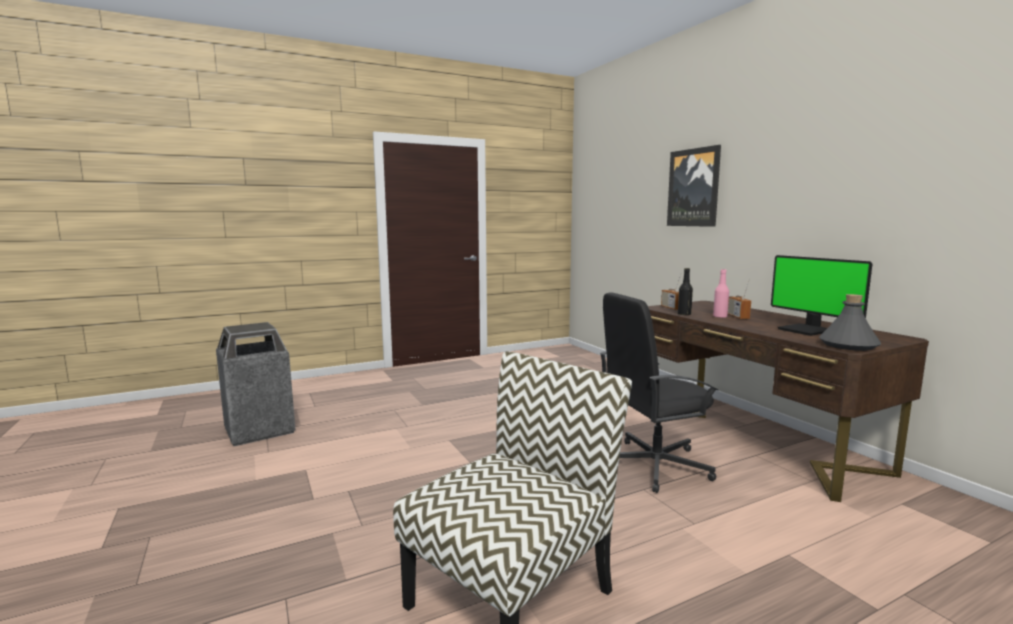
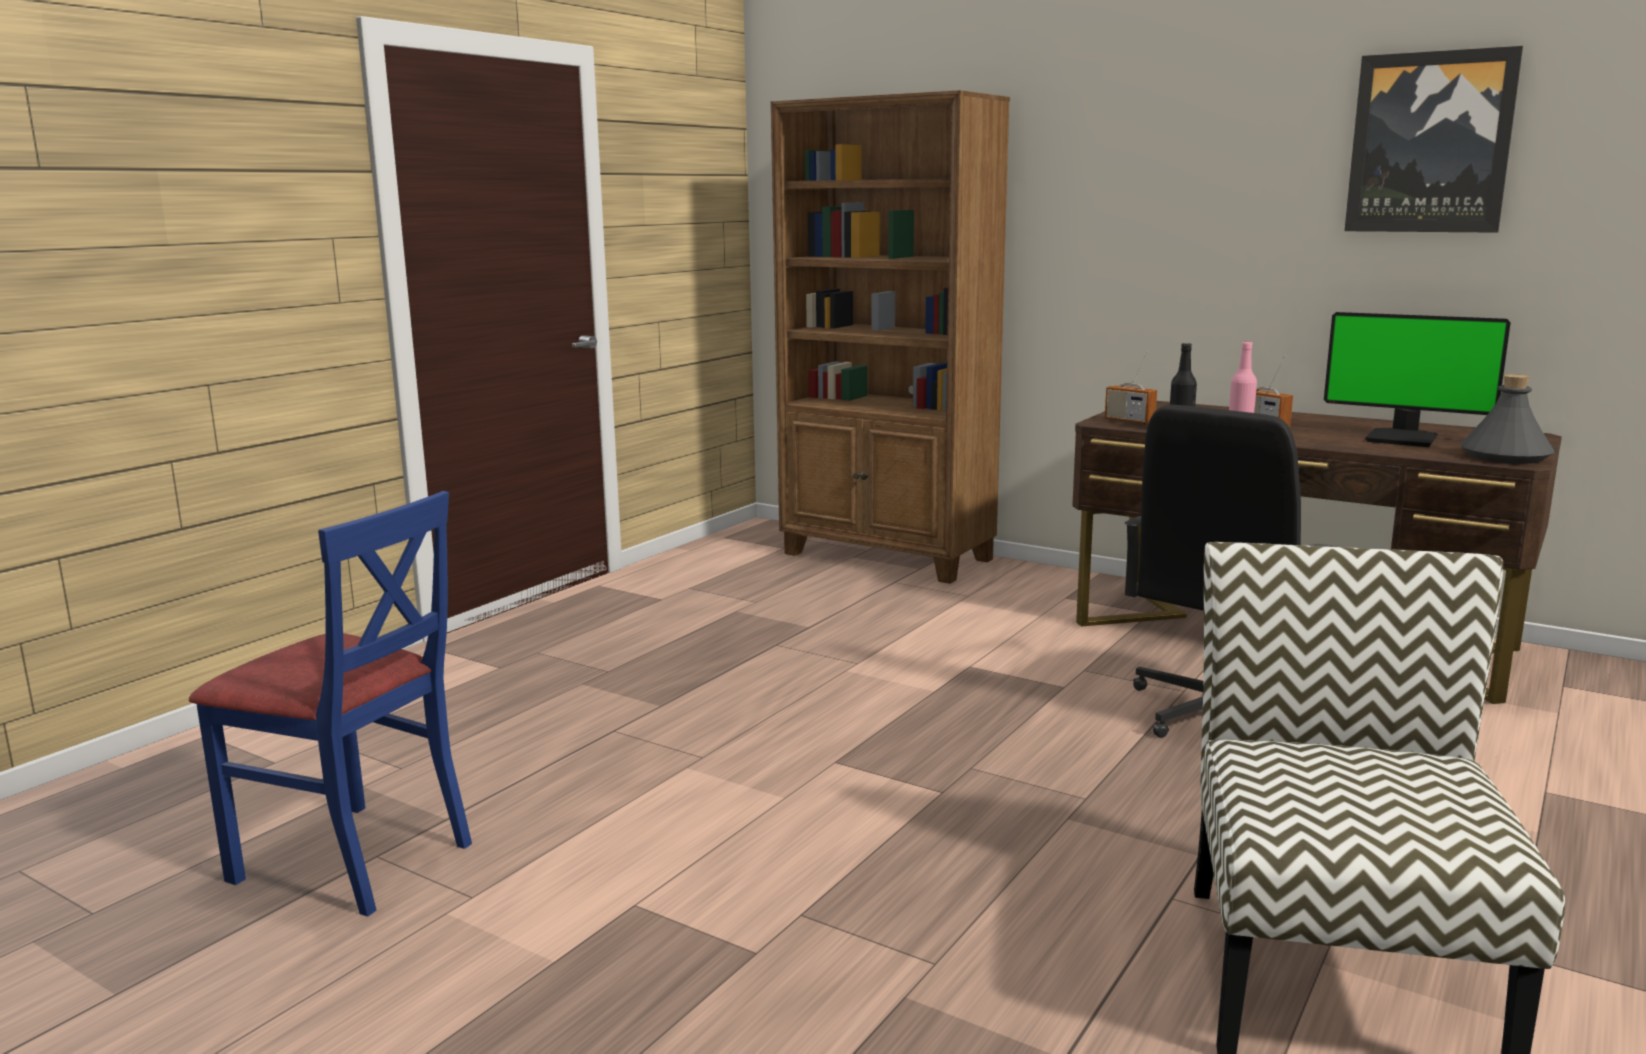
camera: 30 degrees left, 5 degrees up
(259, 430) = (354, 859): trash can -> blue chair
(599, 367) = (888, 557): none -> brown bookcase
(693, 187) = (1094, 179): picture -> picture (1430, 143)

